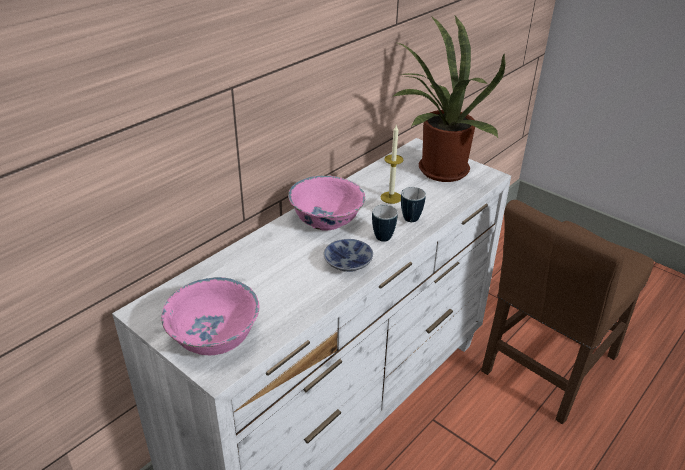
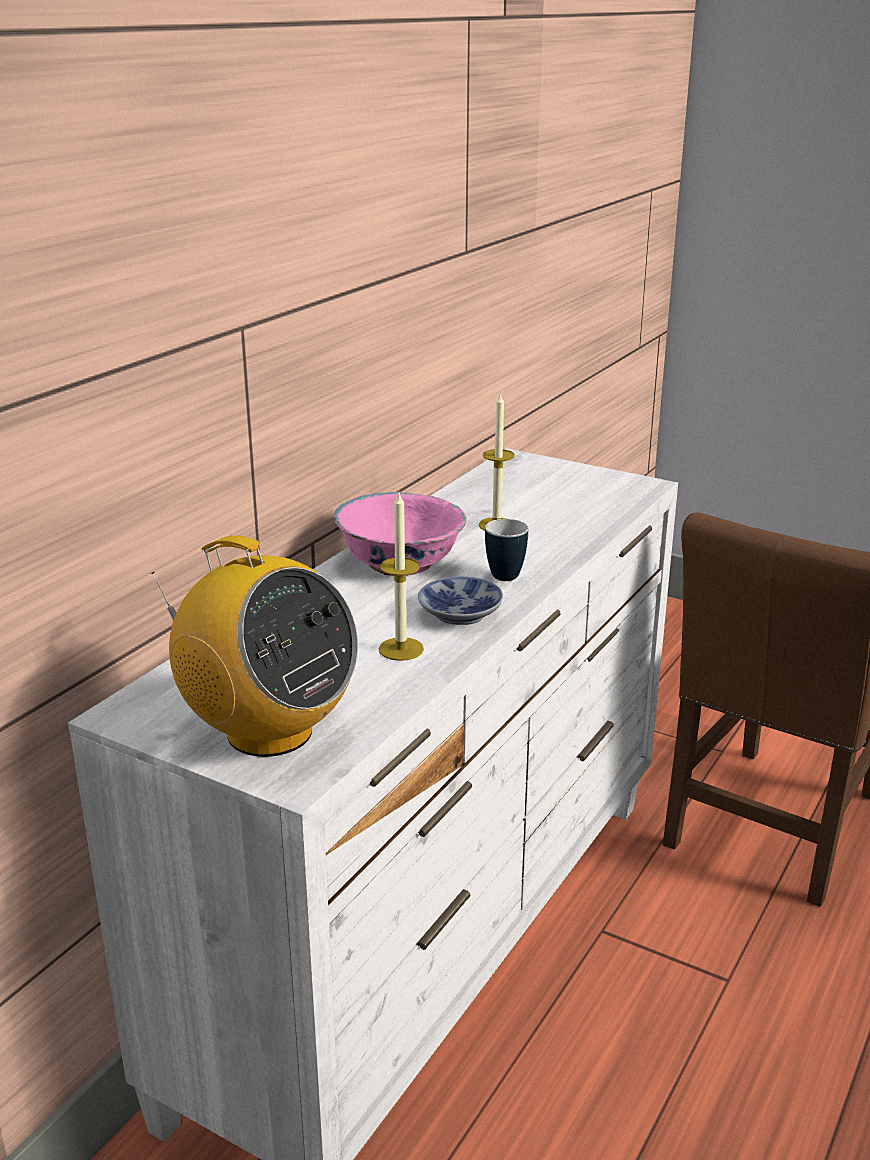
camera: 10 degrees left, 10 degrees down
(214, 336) = (268, 732): pink bowl -> radio
(306, 285) = (401, 649): none -> candle
(411, 221) = (542, 552): mug -> none
(437, 171) = (559, 486): potted plant -> none

